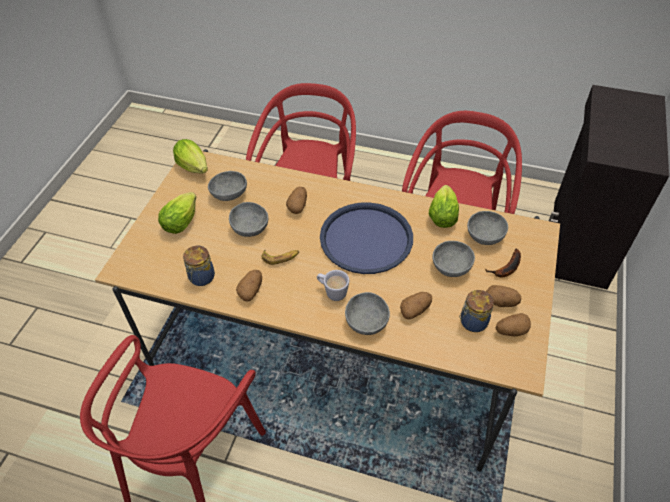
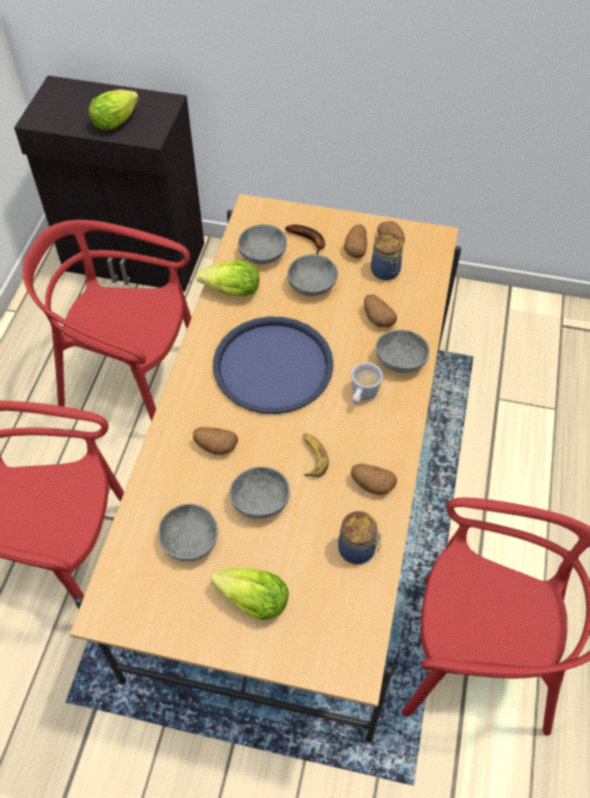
camera: 95 degrees left, 5 degrees up
(195, 168) = (127, 606): lettuce -> lettuce (117, 120)

